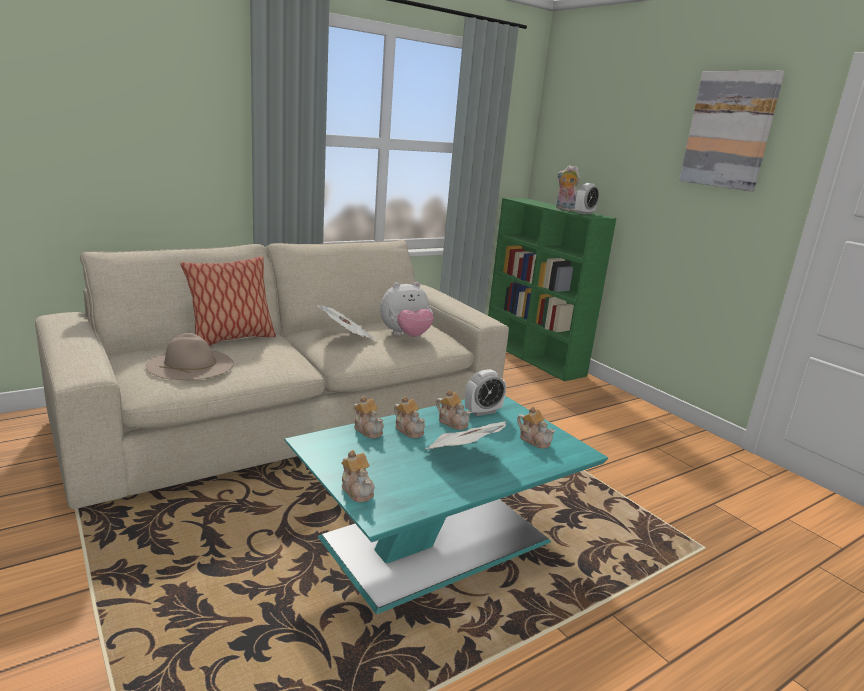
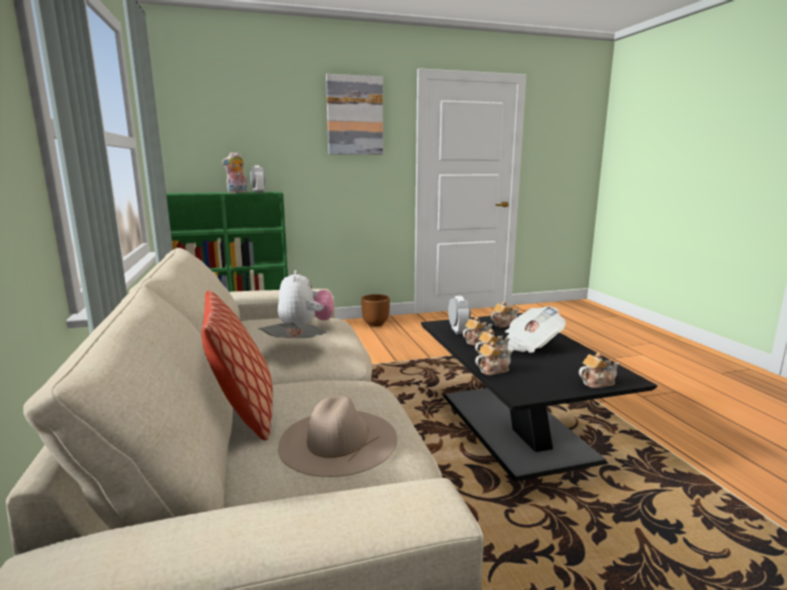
camera: 70 degrees left, 5 degrees down
(440, 538) = (512, 424): turquoise coffee table -> black coffee table
(658, 423) = (376, 324): none -> brown planter

